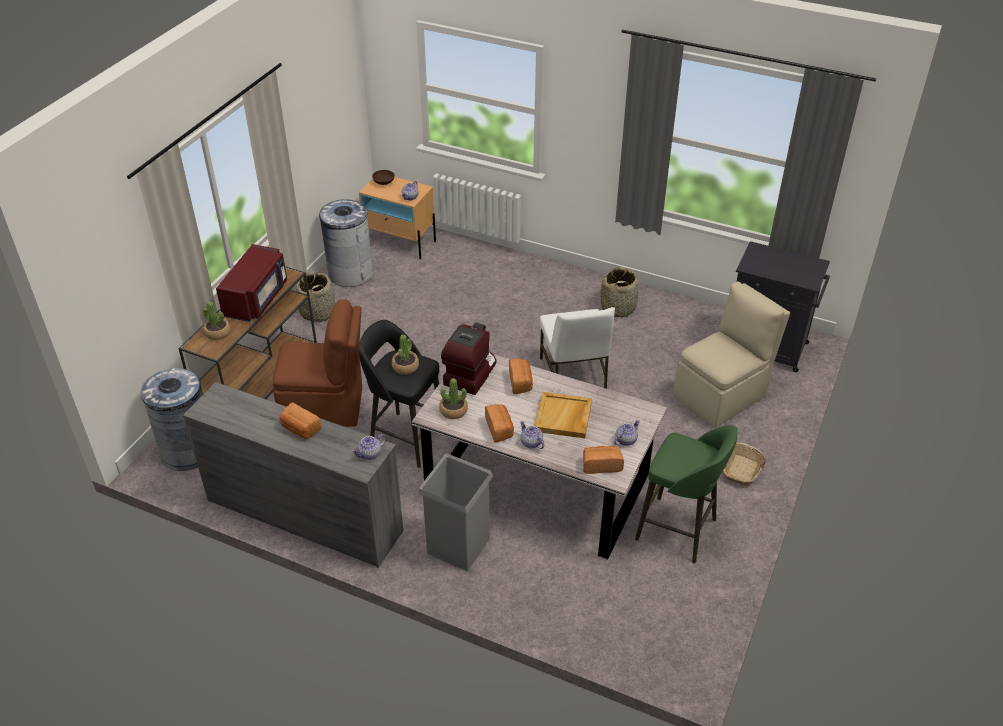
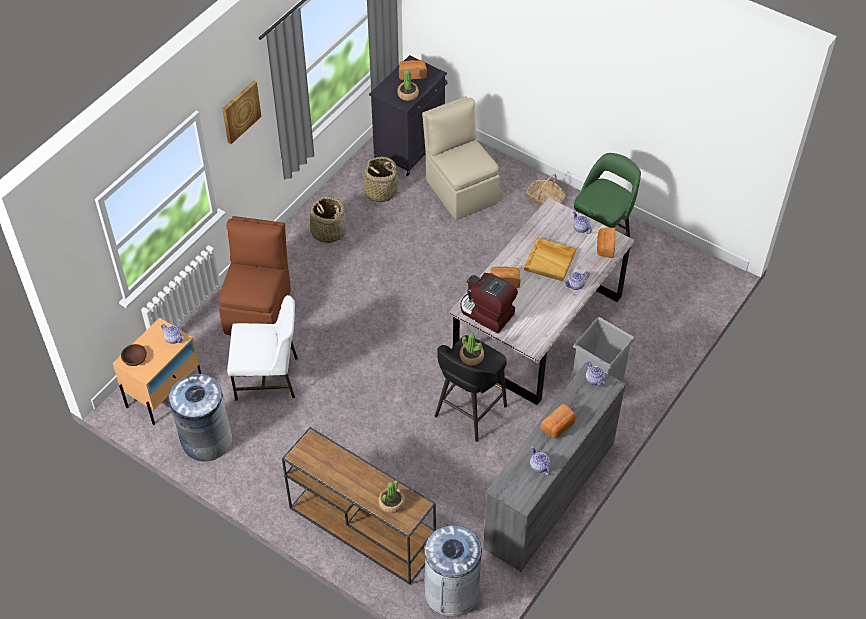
camera: 80 degrees left, 10 degrees up
(246, 418) = (539, 466): none -> teapot
(257, 299) = (344, 469): red microwave -> none
(318, 311) = (265, 474): basket -> basket (380, 191)
(325, 406) = (413, 474): brown chair -> brown chair (259, 310)
(453, 410) = (530, 330): potted plant -> potted plant (408, 94)
(499, 429) = (557, 302): bread -> bread (412, 74)
(574, 375) = (414, 280): white chair -> white chair (268, 378)
(593, 99) = (240, 111): none -> picture

